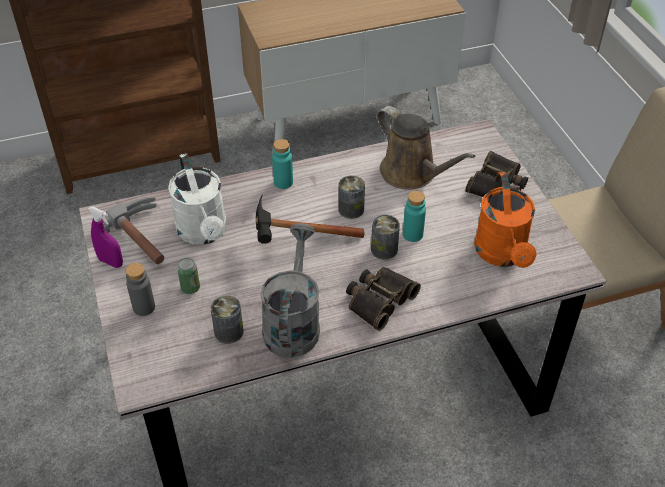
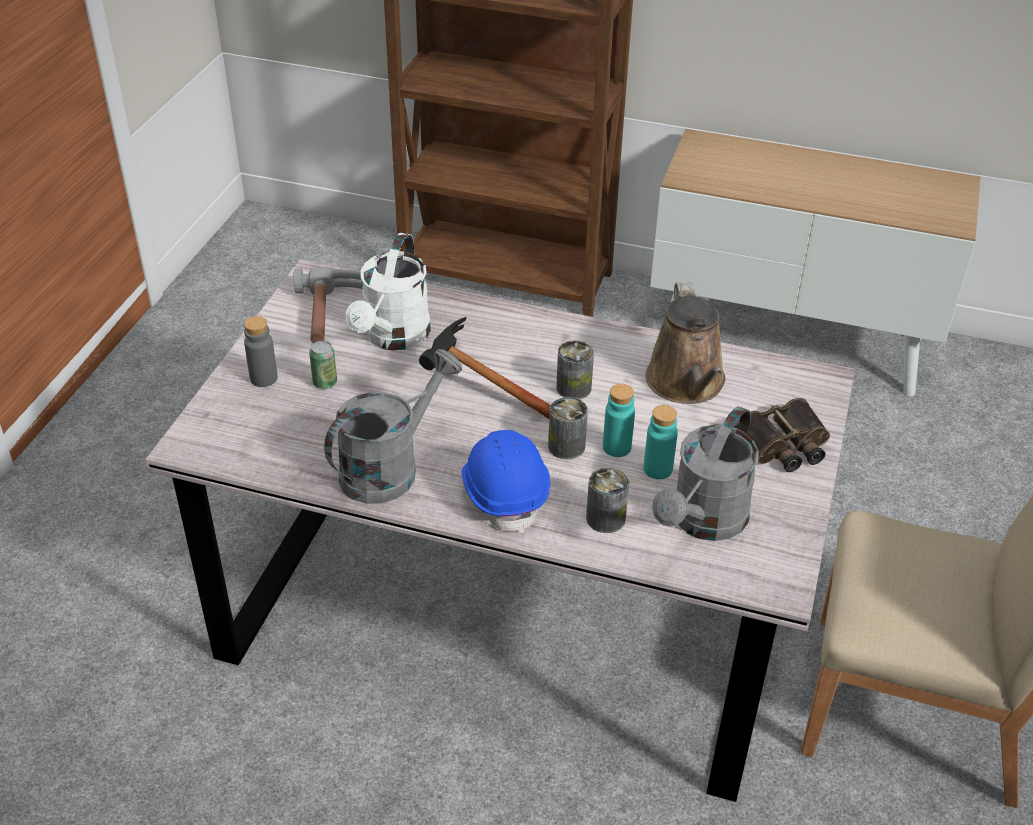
camera: 35 degrees right, 5 degrees down
(110, 262) = (277, 322): purple spray bottle -> none
(229, 331) = (318, 442): can -> can (605, 518)
(283, 182) = (528, 326): turquoise bottle -> turquoise bottle (657, 469)
(379, 299) = (505, 493): binoculars -> blue hard hat
(503, 255) = (703, 522): orange watering can -> grey watering can

